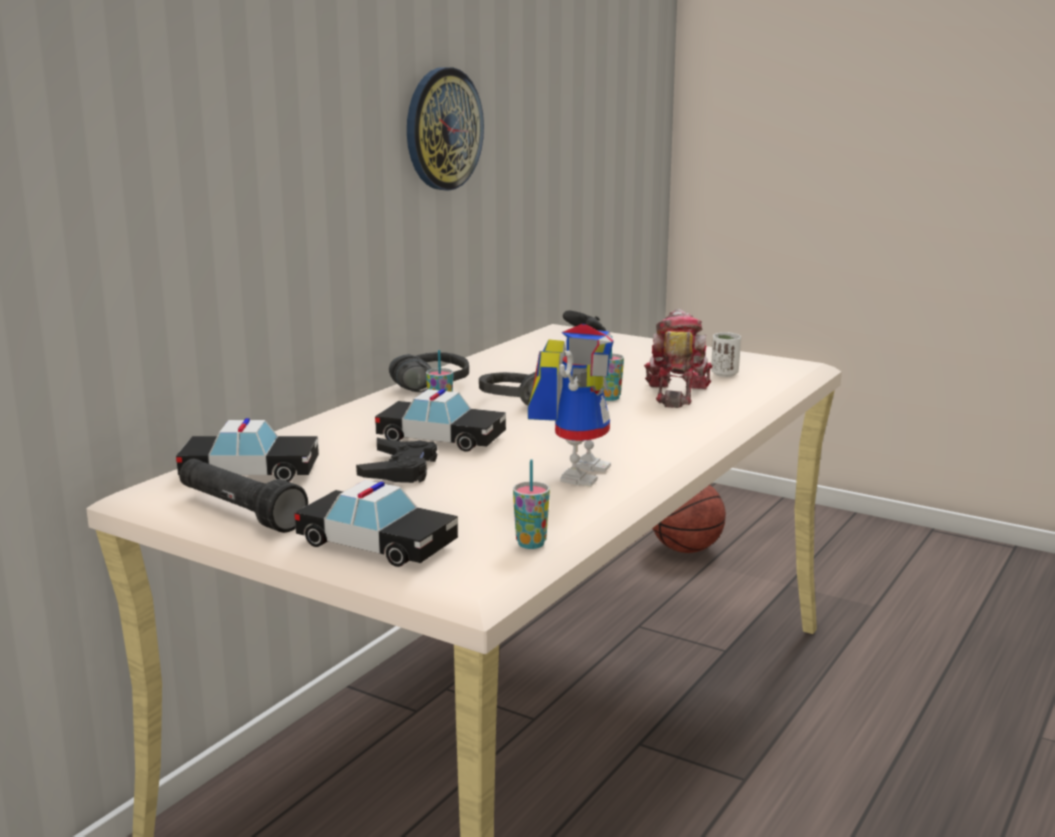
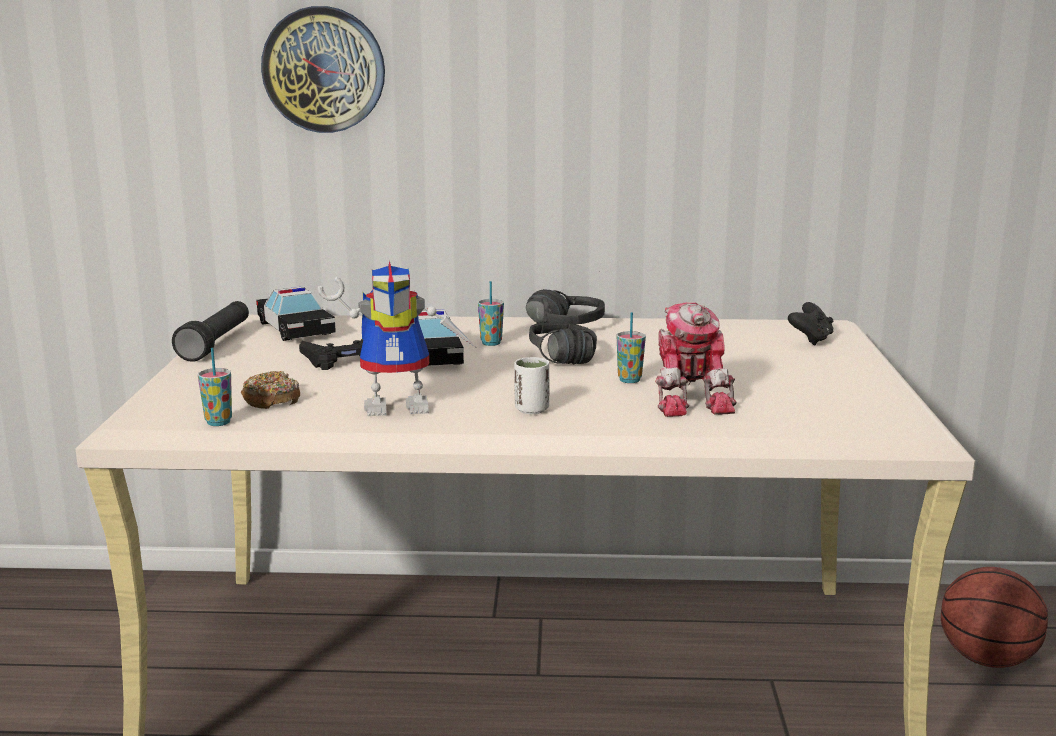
camera: 60 degrees right, 0 degrees up
(376, 544) = (185, 384): toy car -> none
(443, 129) = (683, 81): wall clock -> wall clock (324, 69)
(489, 514) = (271, 400): none -> donut
(675, 393) = (690, 398): toy robot -> toy robot turned 105 degrees clockwise
(724, 374) = (801, 405): white cup -> white cup (531, 410)

